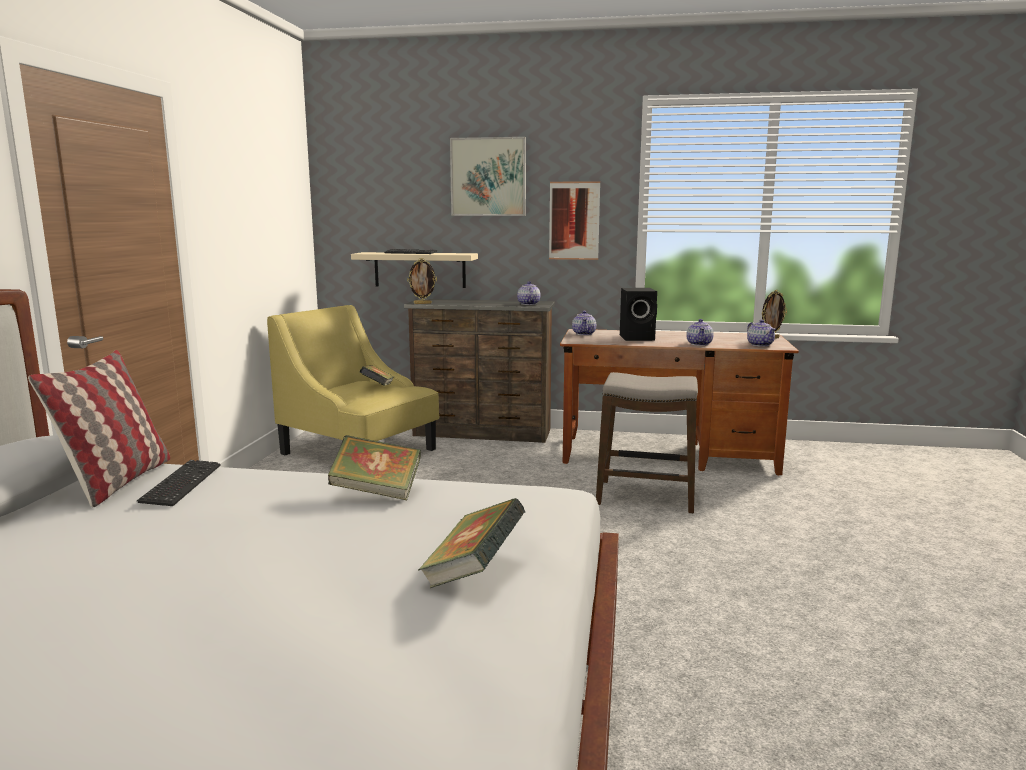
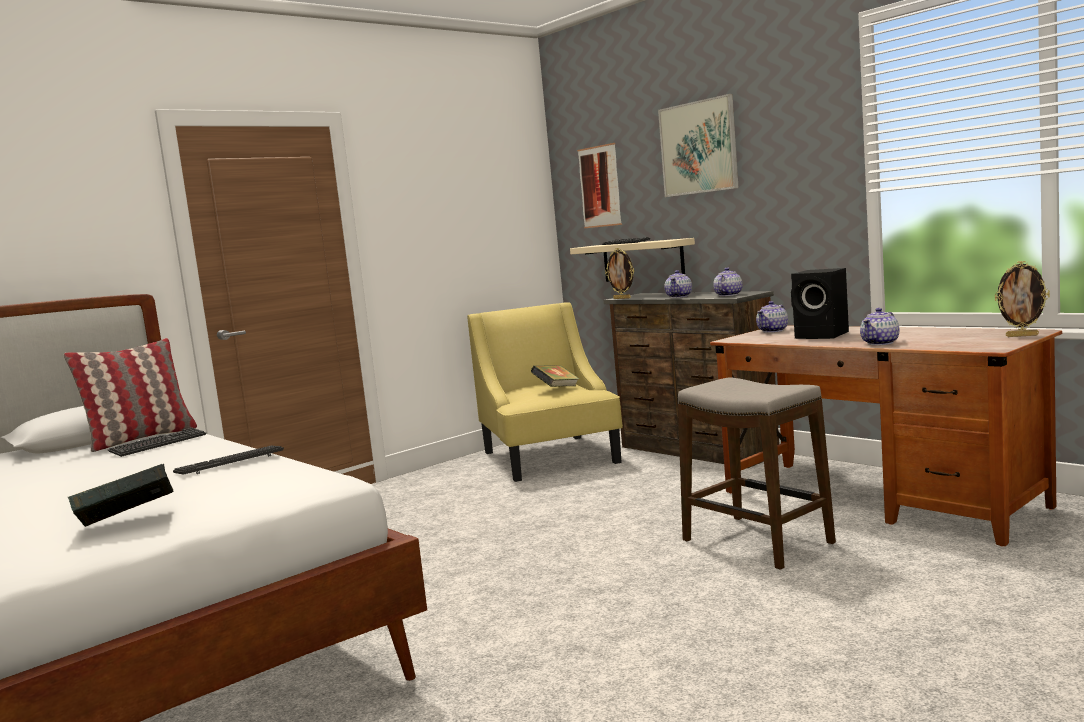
camera: 40 degrees right, 5 degrees down
(376, 492) = (230, 462): book -> keyboard
(574, 221) = (791, 188): picture -> picture (600, 186)
(760, 344) = (969, 344): teapot -> teapot (679, 296)

